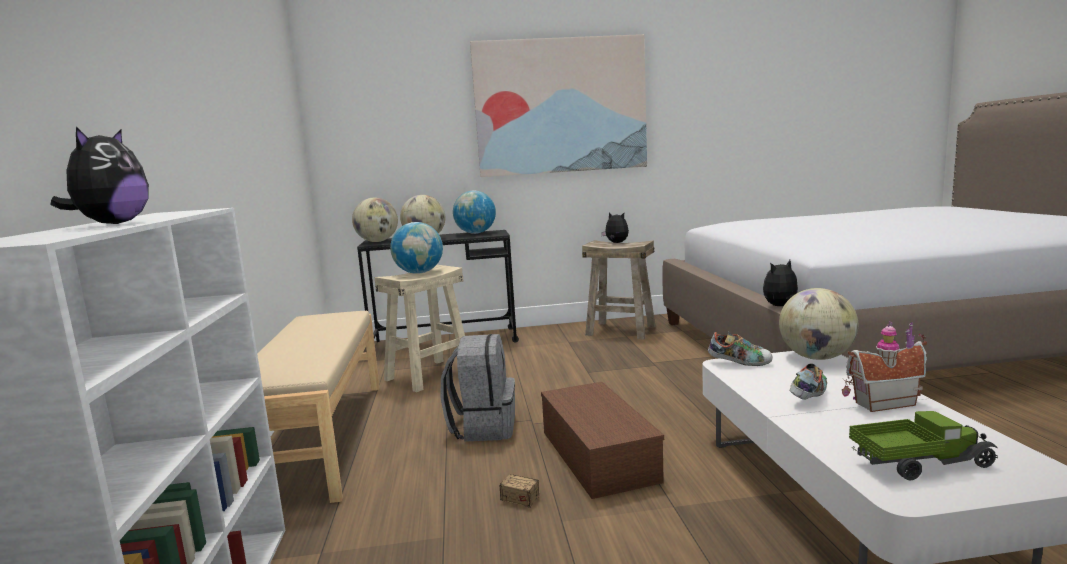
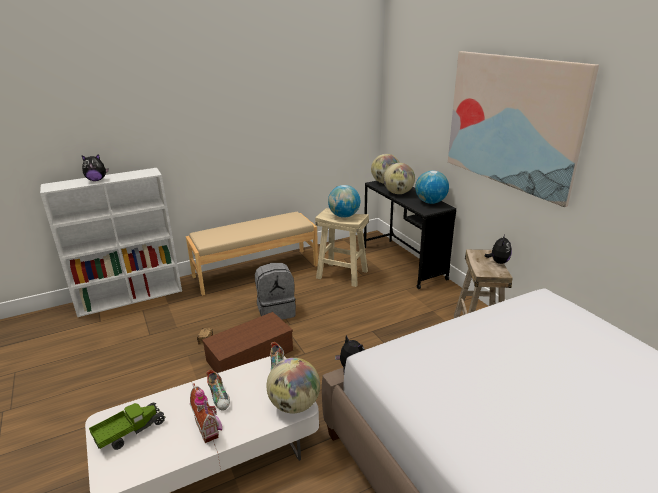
camera: 70 degrees right, 15 degrees up
(808, 396) = (220, 397): shoe -> shoe turned 45 degrees clockwise
(920, 463) = (130, 432): toy truck -> toy truck turned 105 degrees counterclockwise

